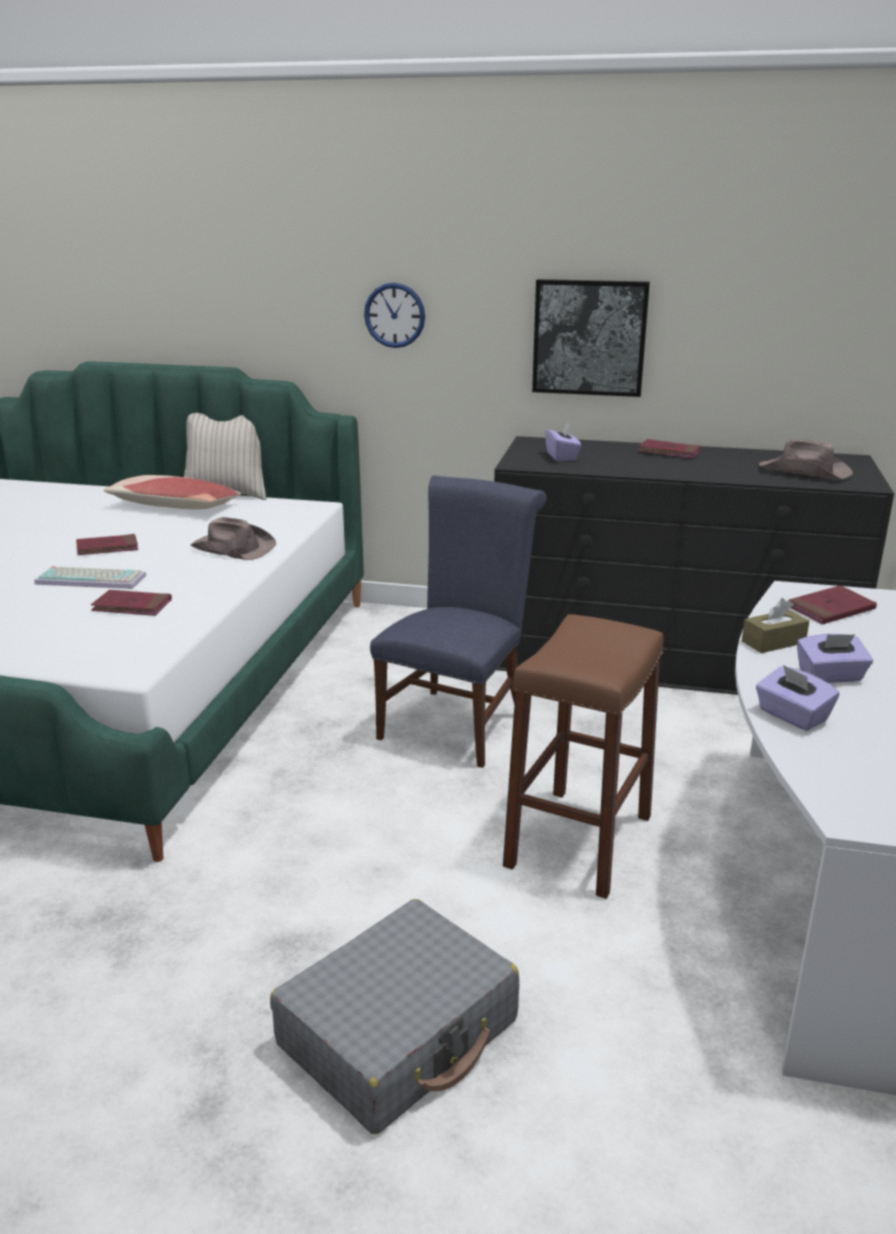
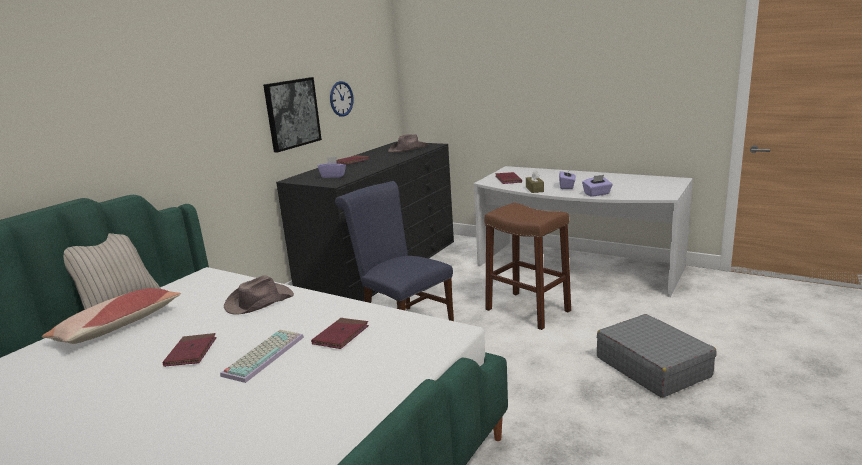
camera: 70 degrees left, 5 degrees down
(394, 315) = (190, 124): wall clock -> wall clock (341, 98)

